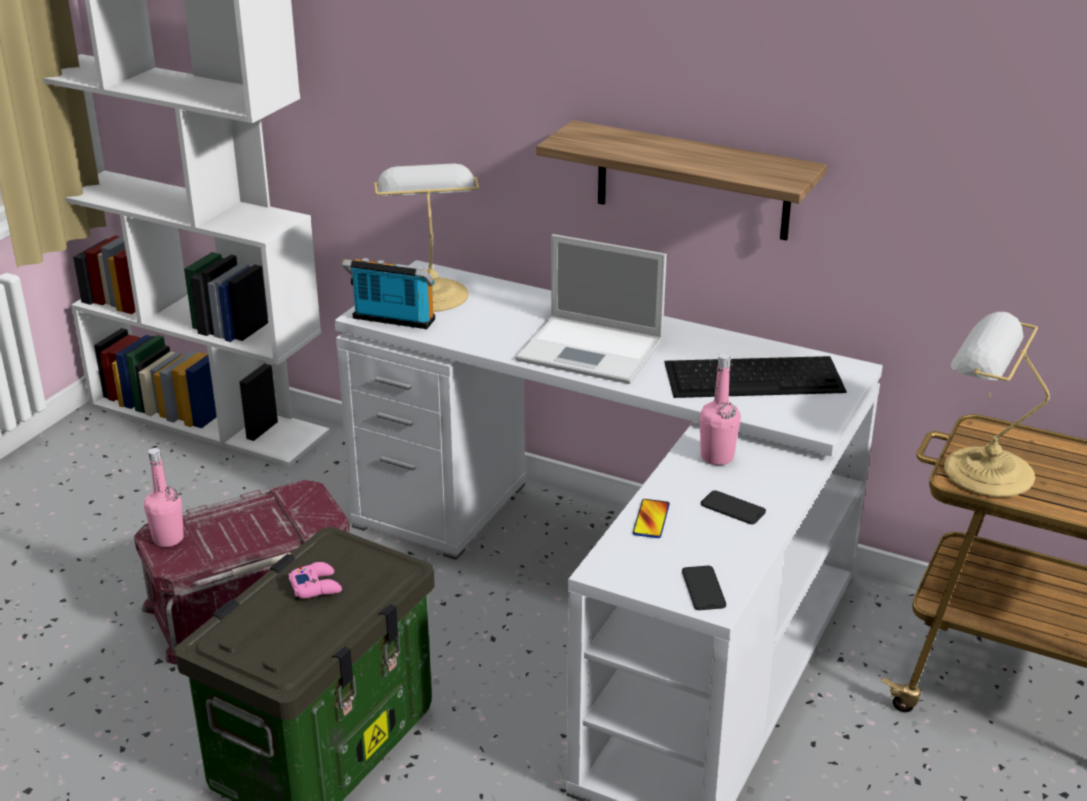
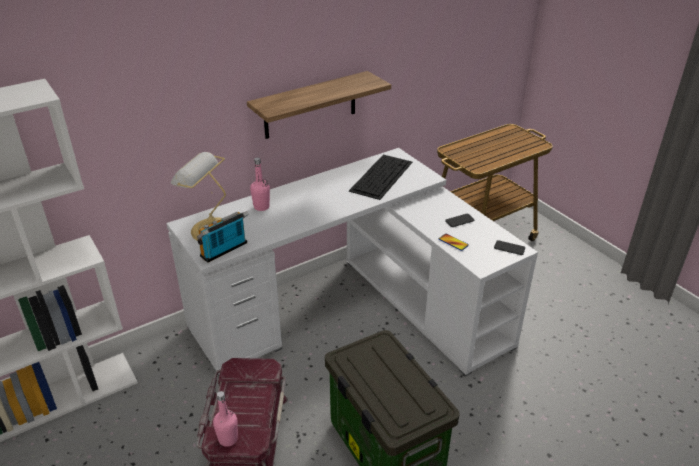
camera: 60 degrees left, 5 degrees up
(316, 586) = (377, 374): pink game controller -> none
(593, 350) = (319, 204): laptop -> none
(717, 457) = (420, 210): pink bottle -> pink bottle (261, 207)
(983, 470) = (476, 161): table lamp -> none

